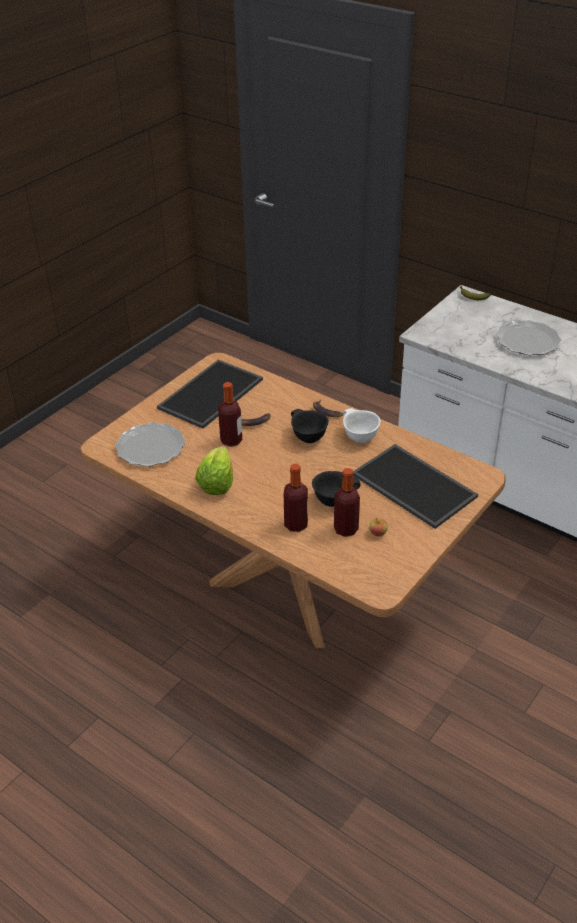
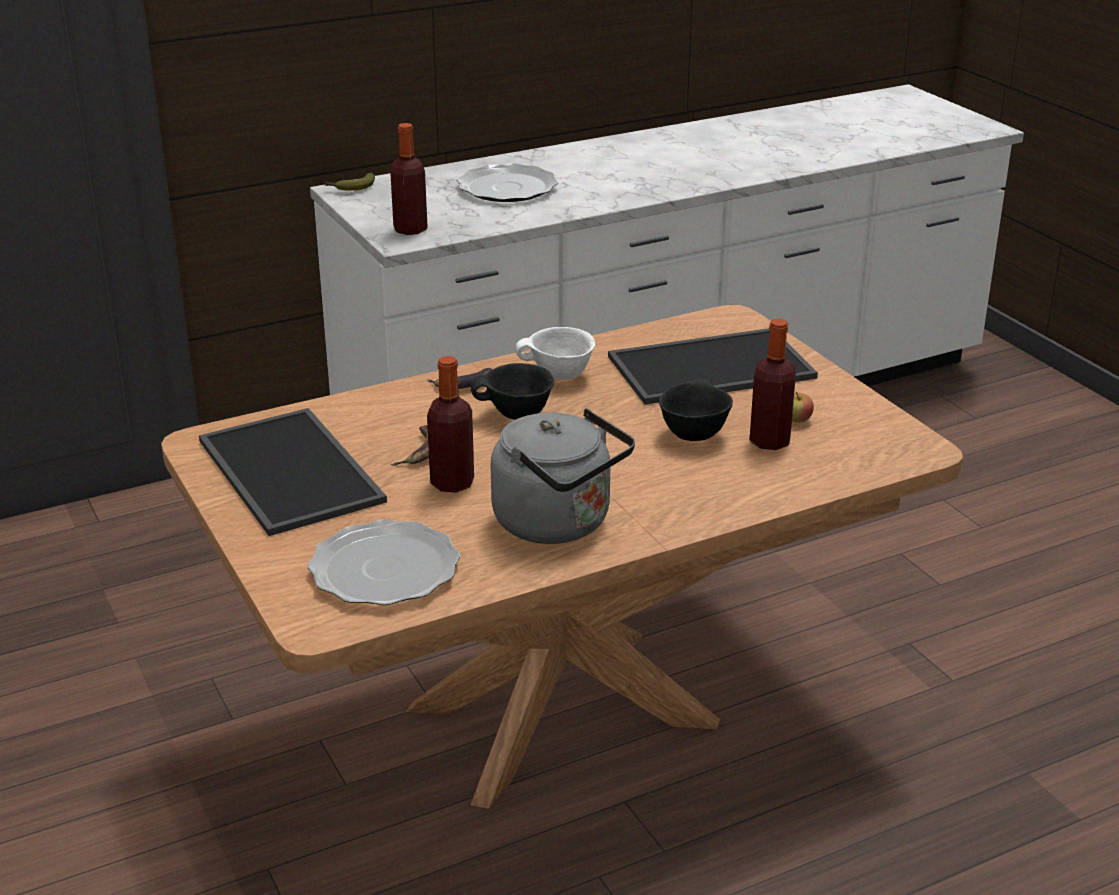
camera: 65 degrees left, 10 degrees down
(217, 483) = (559, 524): lettuce -> grey kettle
(296, 525) = (727, 478): bottle -> bottle (410, 229)

